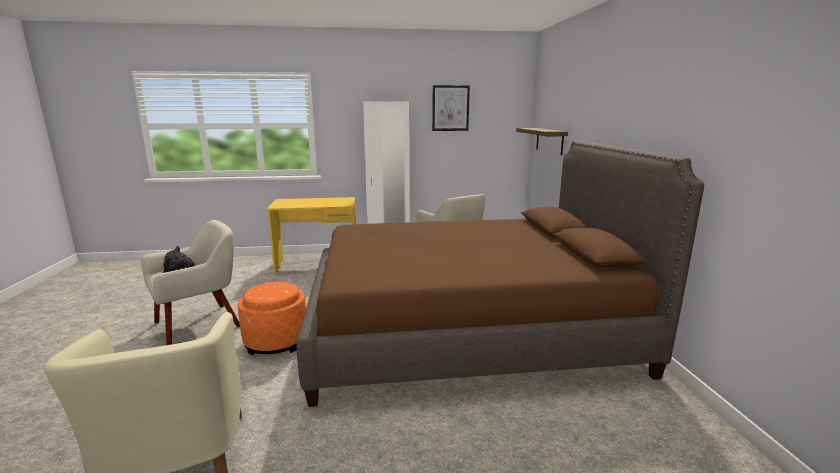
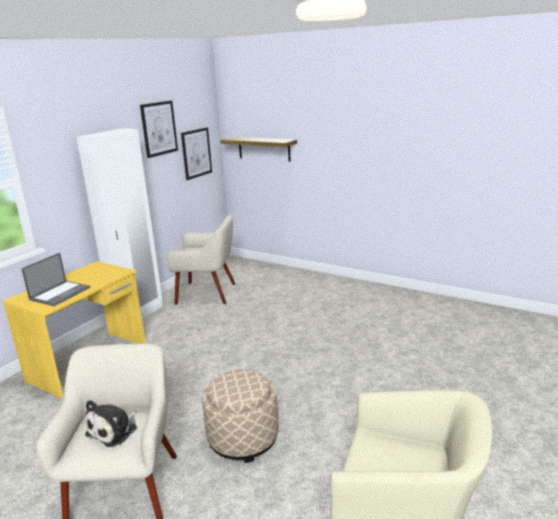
camera: 50 degrees left, 5 degrees up
(276, 341) = (243, 438): orange ottoman -> beige ottoman
(297, 203) = (60, 293): none -> laptop
(466, 330) = (341, 337): brown bed -> none
(492, 137) = (196, 153): none -> picture

